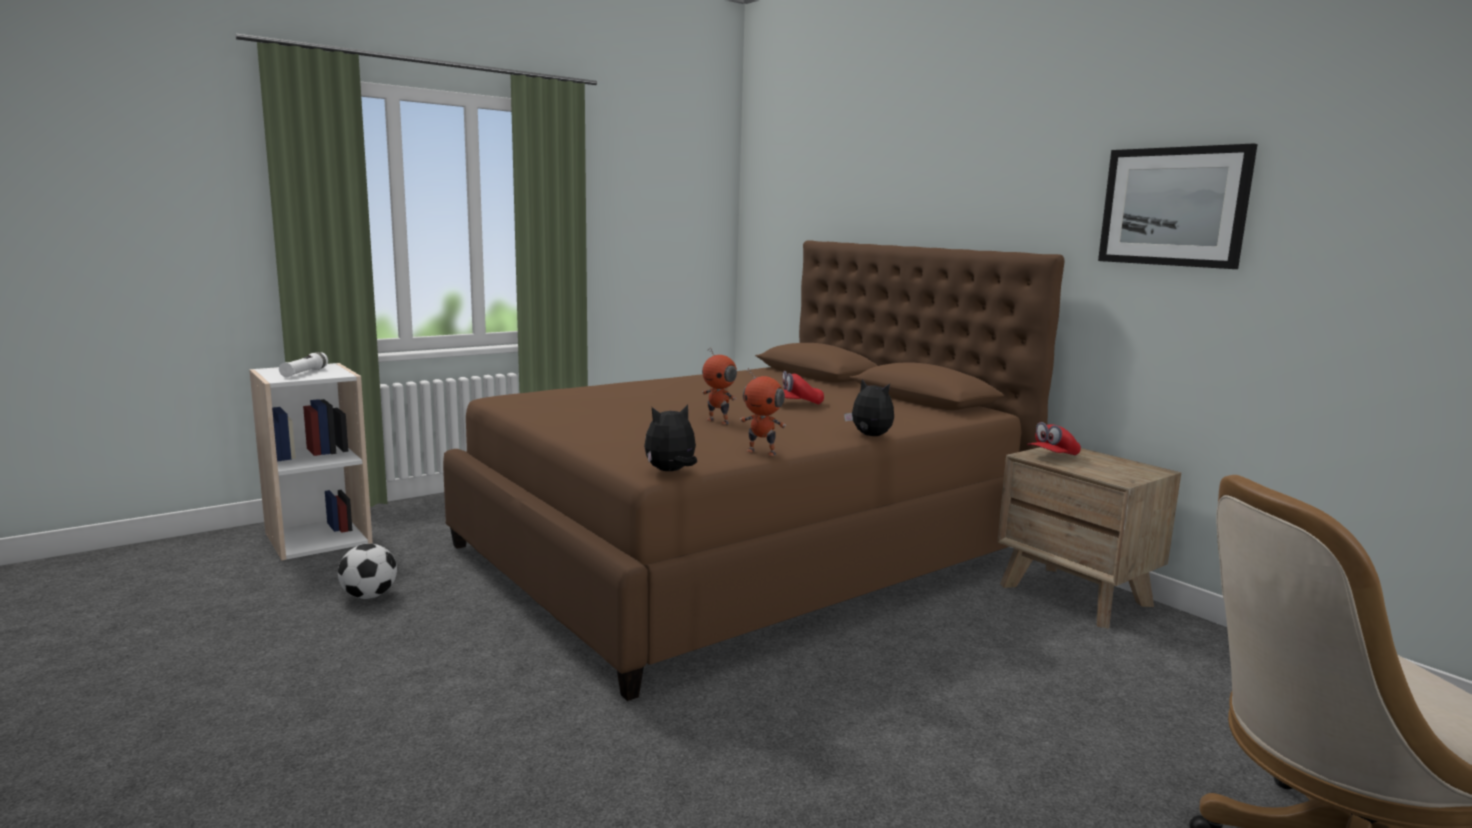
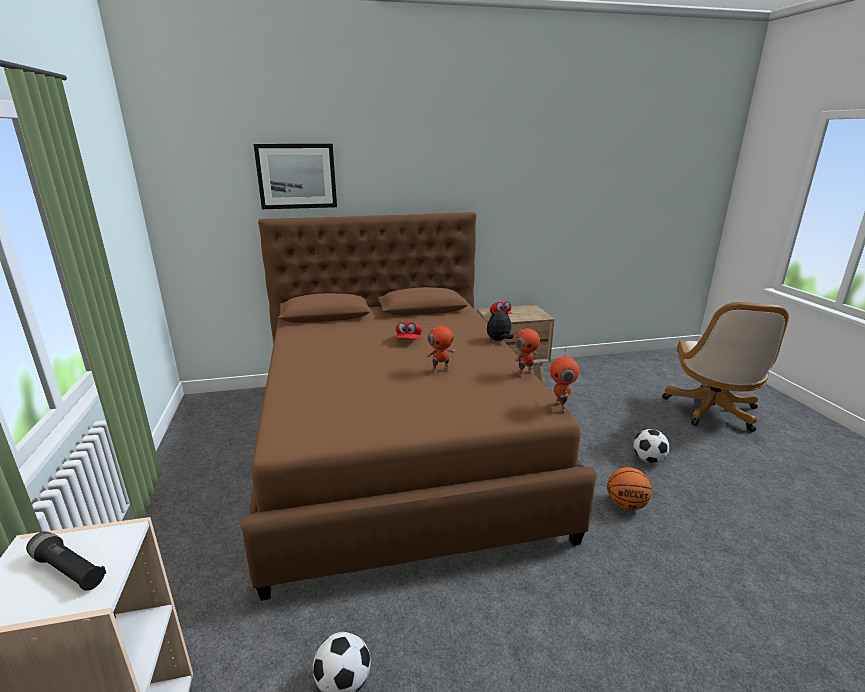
camera: 65 degrees left, 10 degrees up
(304, 373) = (69, 570): white flashlight -> black flashlight
(671, 471) = (560, 407): plush toy -> toy robot
(759, 739) = (626, 505): none -> basketball
(941, 762) = (648, 460): none -> football
(1173, 207) = (521, 183): picture -> picture (297, 176)

